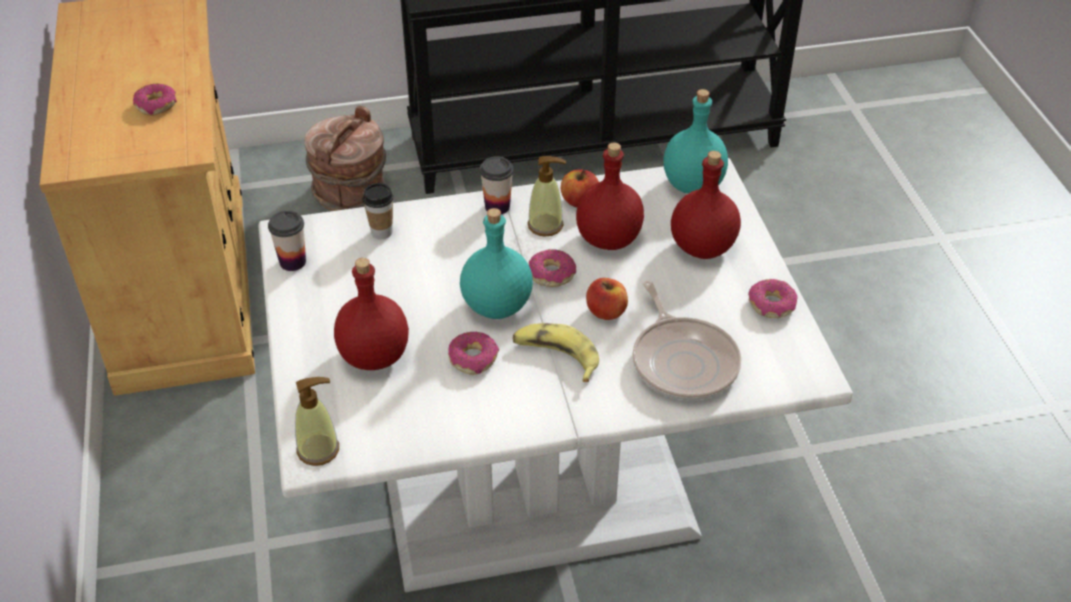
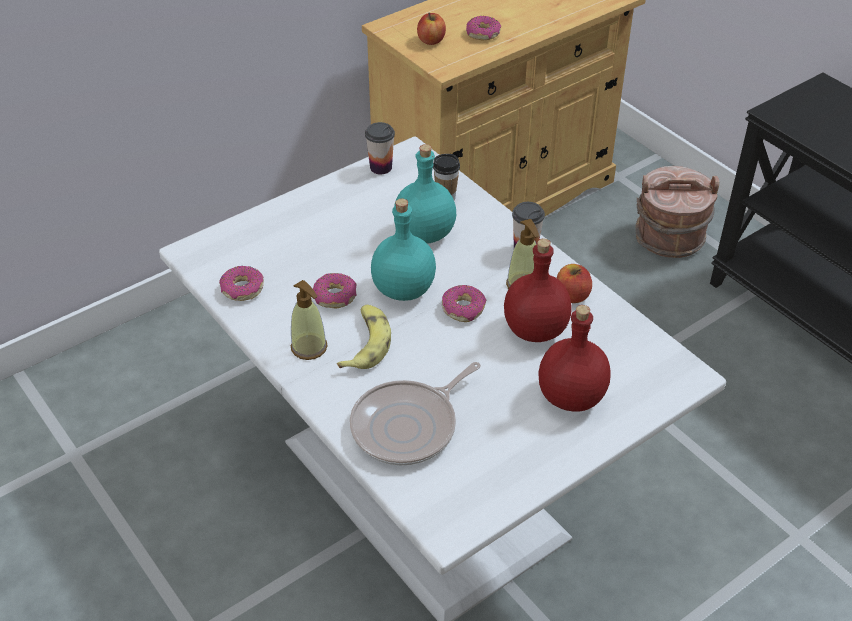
camera: 65 degrees right, 0 degrees up
(318, 449) = (200, 251): soap dispenser -> soap dispenser (309, 347)
(374, 357) = (306, 244): red bottle -> none
(606, 312) = (439, 357): apple -> apple (431, 40)
(693, 184) = (660, 364): turquoise bottle -> turquoise bottle (426, 234)
(771, 305) = (524, 470): donut -> donut (242, 289)

